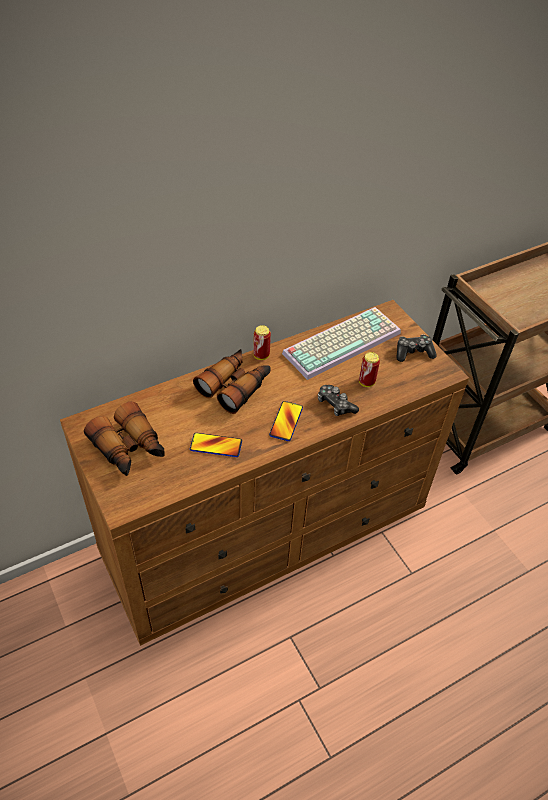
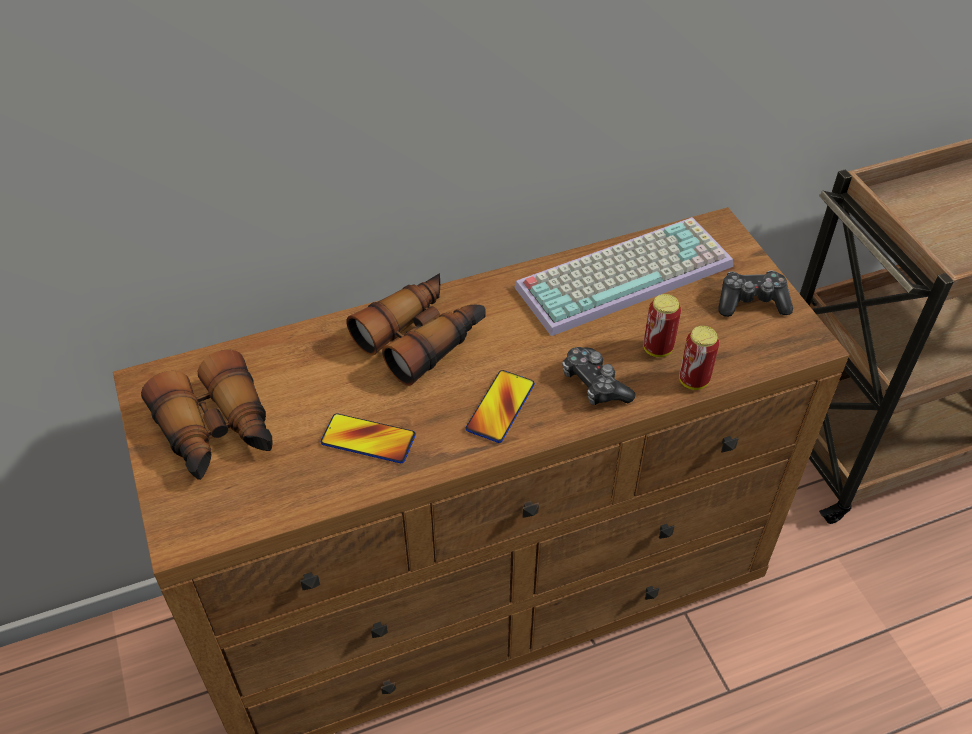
camera: 10 degrees right, 0 degrees up
(261, 355) = (477, 288): can -> can (693, 381)

